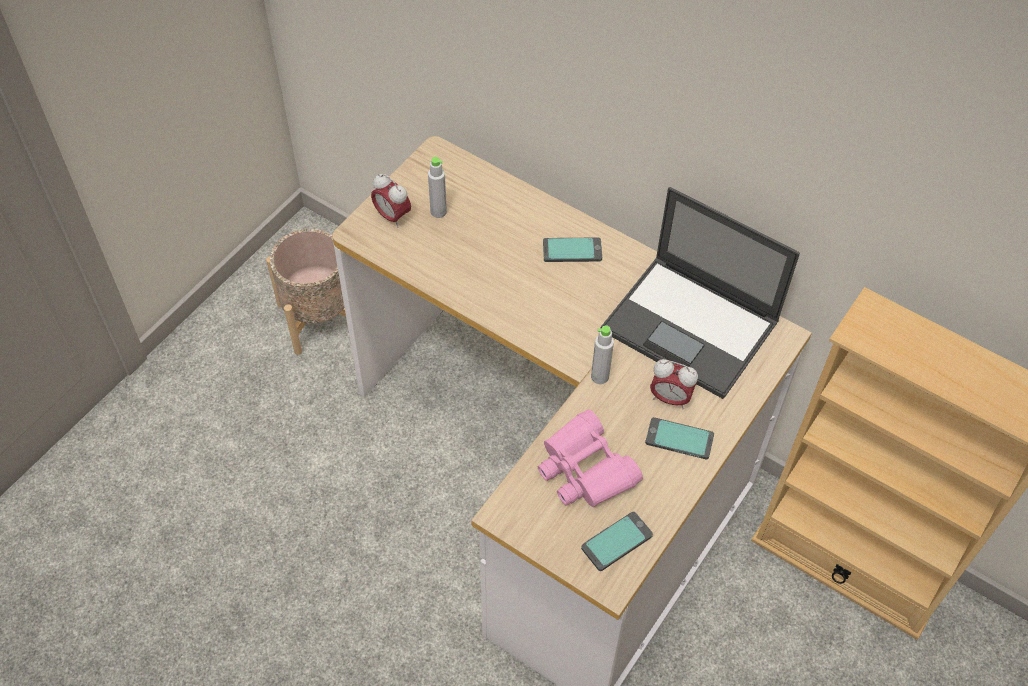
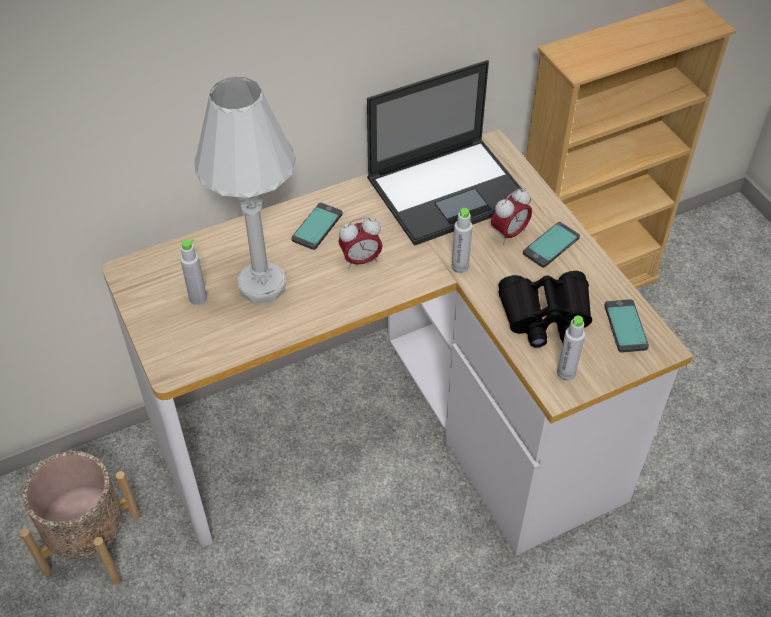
camera: 60 degrees left, 5 degrees down
(392, 216) = (174, 335): alarm clock -> alarm clock (361, 260)
(480, 245) = (262, 285): none -> white table lamp
(527, 512) = (566, 373): none -> grey bottle
(585, 469) = (545, 316): pink binoculars -> black binoculars

